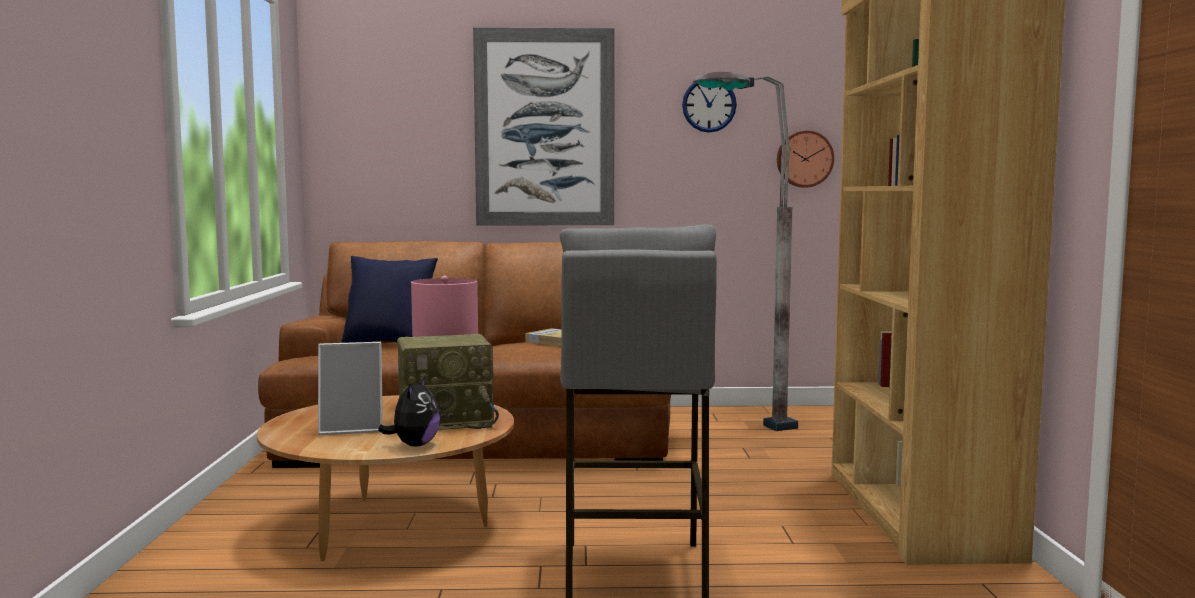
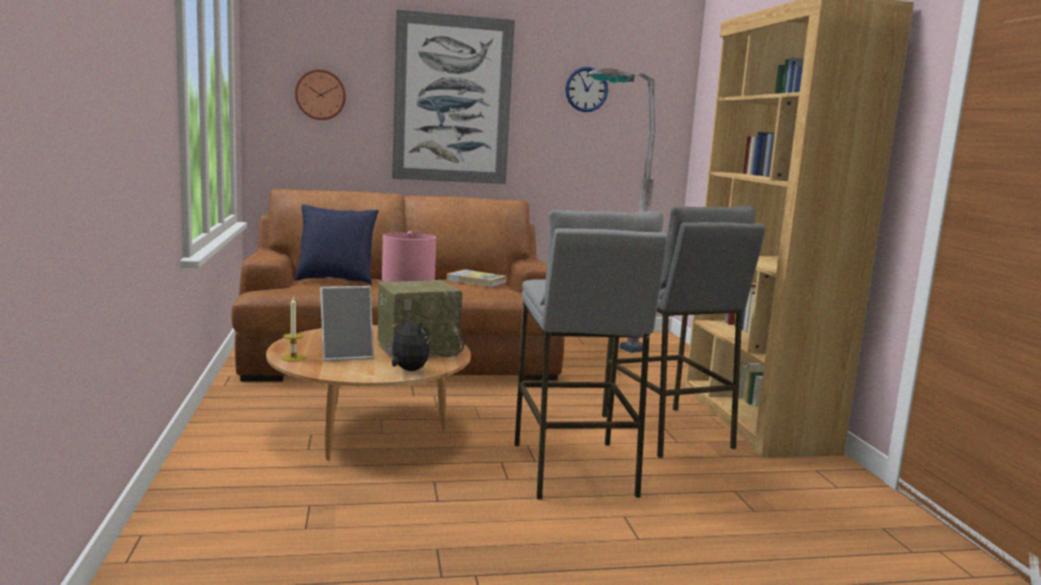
camera: 10 degrees left, 5 degrees up
(286, 432) = (293, 358): none -> candle
(414, 445) = (407, 370): plush toy -> plush toy turned 45 degrees counterclockwise
(783, 529) = (666, 431): none -> grey stool
(804, 159) = (657, 138): wall clock -> wall clock (320, 95)

